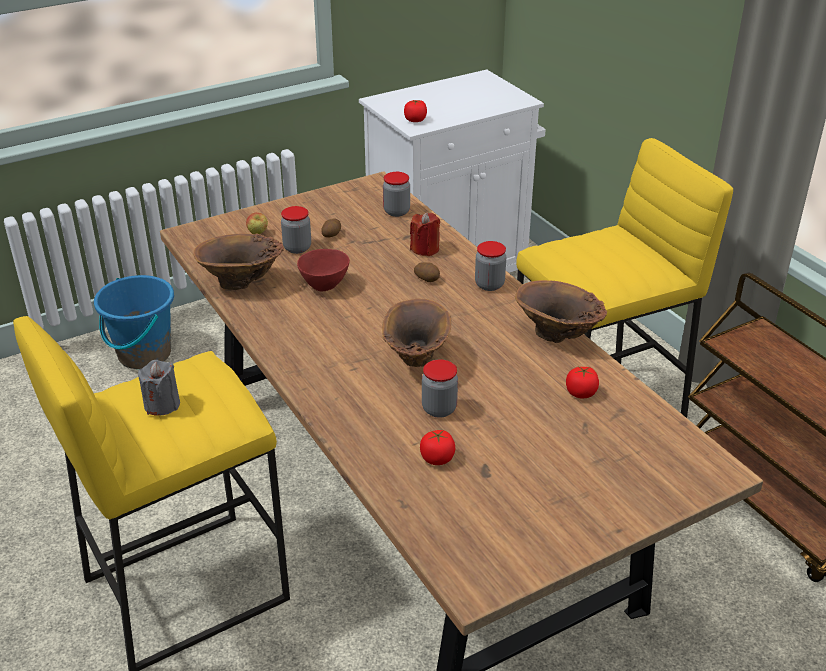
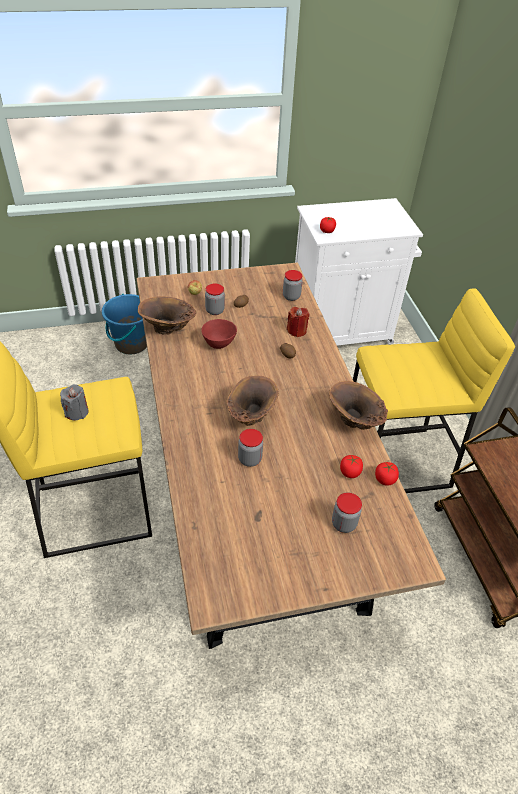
camera: 15 degrees right, 10 degrees up
(437, 458) = (231, 497): tomato -> tomato (385, 479)
(489, 285) = (327, 369): jar -> jar (343, 524)

